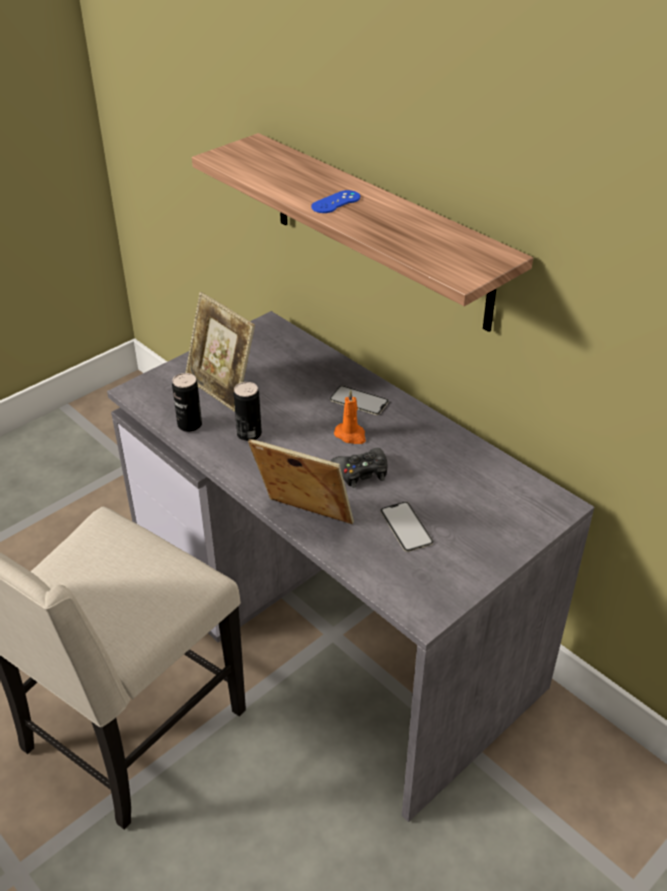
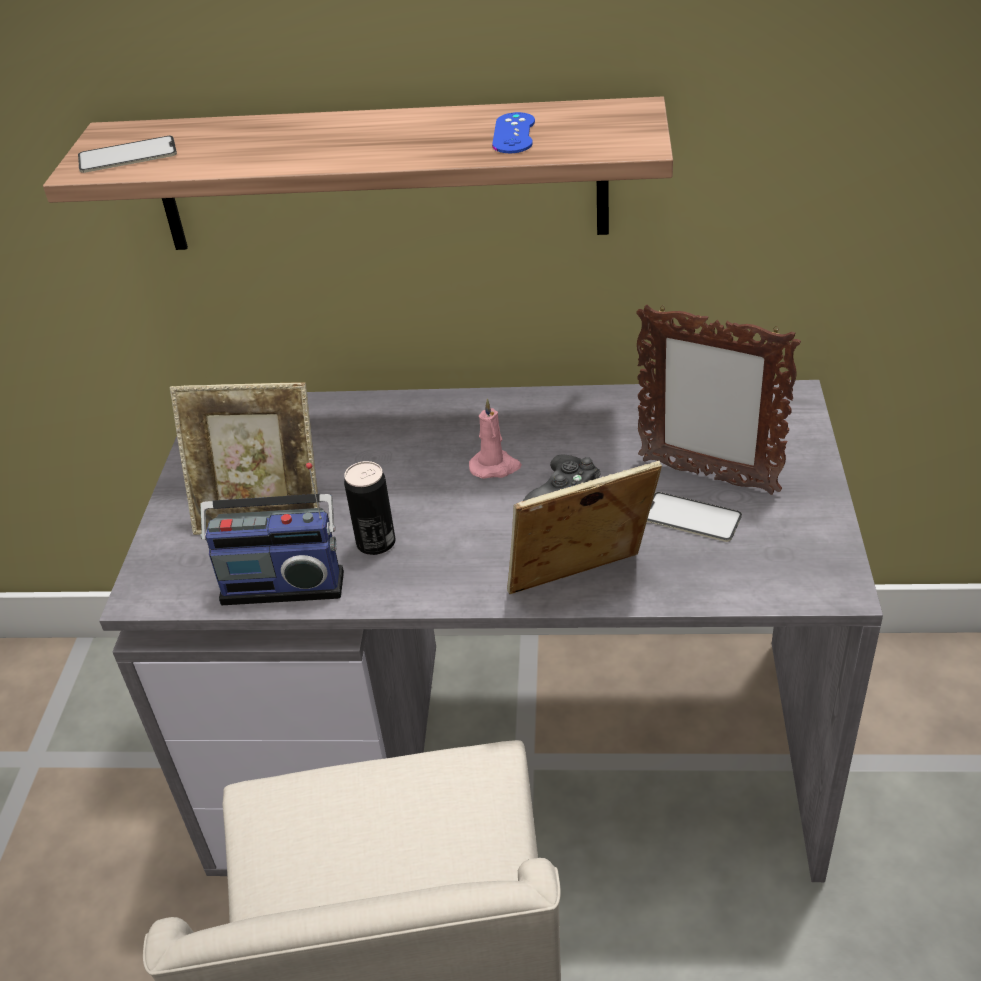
camera: 40 degrees left, 0 degrees up
(190, 425) = (283, 583): can -> radio
(336, 202) = (348, 145): blue game controller -> blue game controller (514, 133)
(351, 435) = (495, 467): orange candle -> pink candle
(359, 401) = (449, 426): phone -> phone (127, 155)
(446, 512) = (706, 476): none -> picture frame

